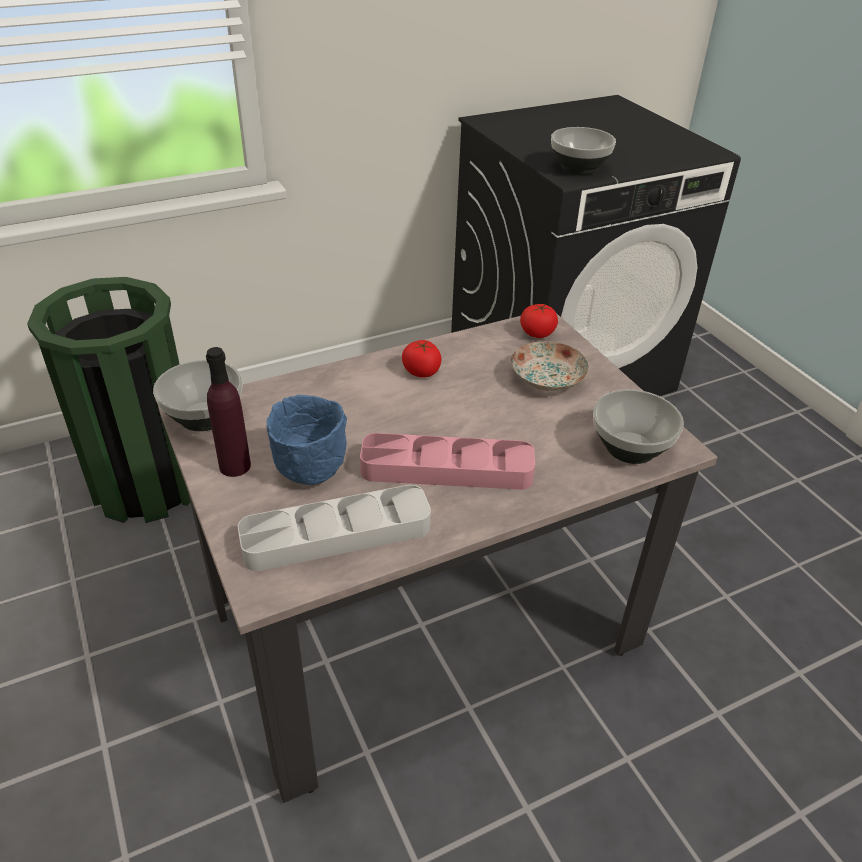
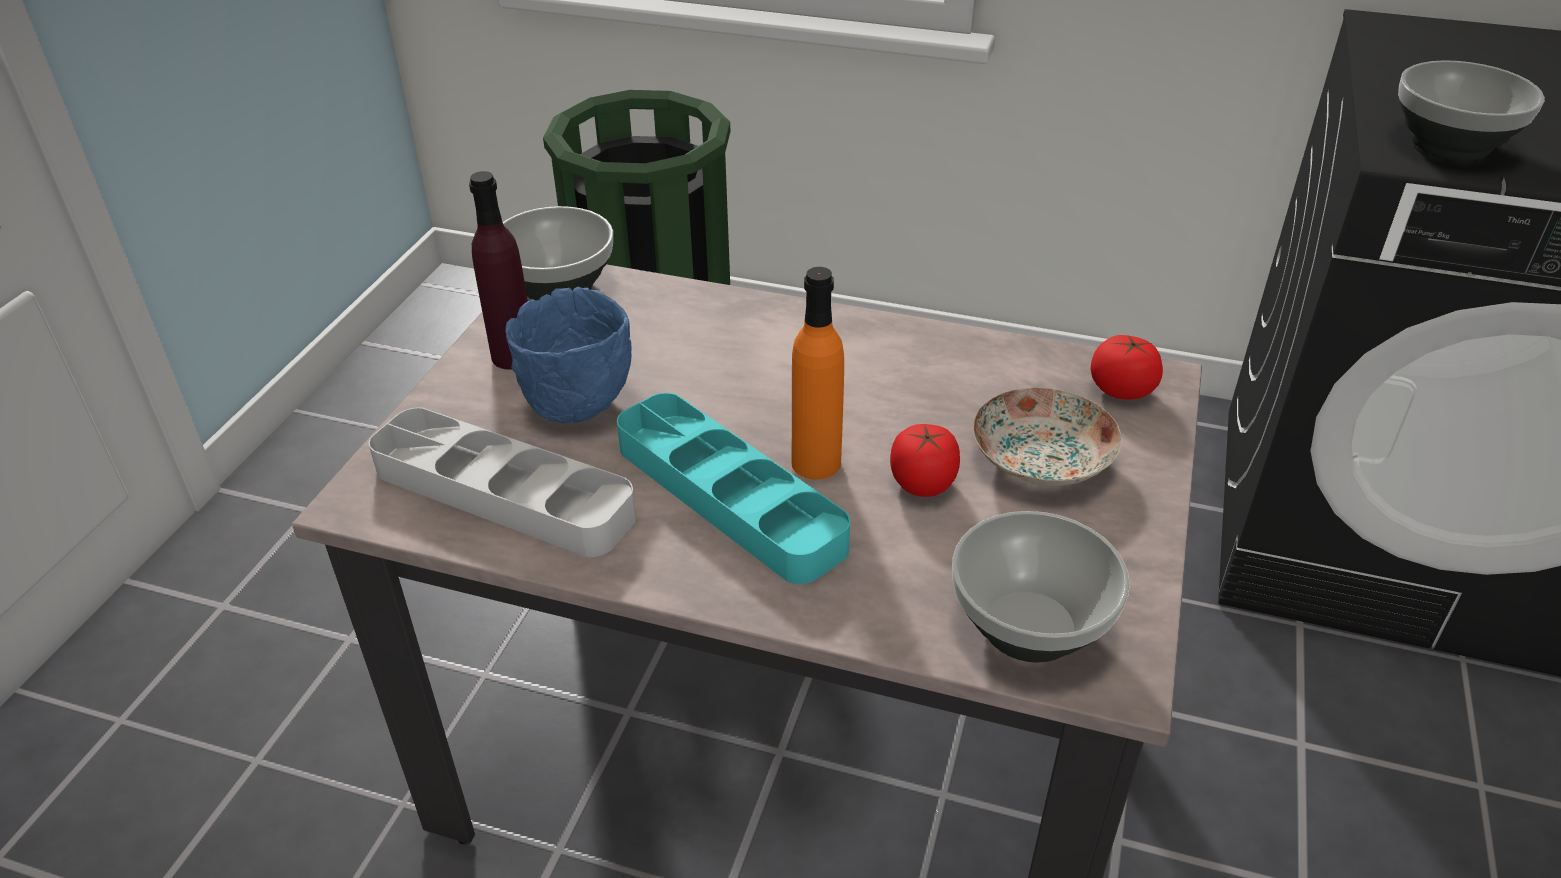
camera: 45 degrees right, 0 degrees up
(421, 371) = (873, 359): tomato -> tomato (923, 482)
(447, 469) = (729, 496): pink tray -> turquoise tray
(463, 432) = (816, 463): none -> orange bottle

